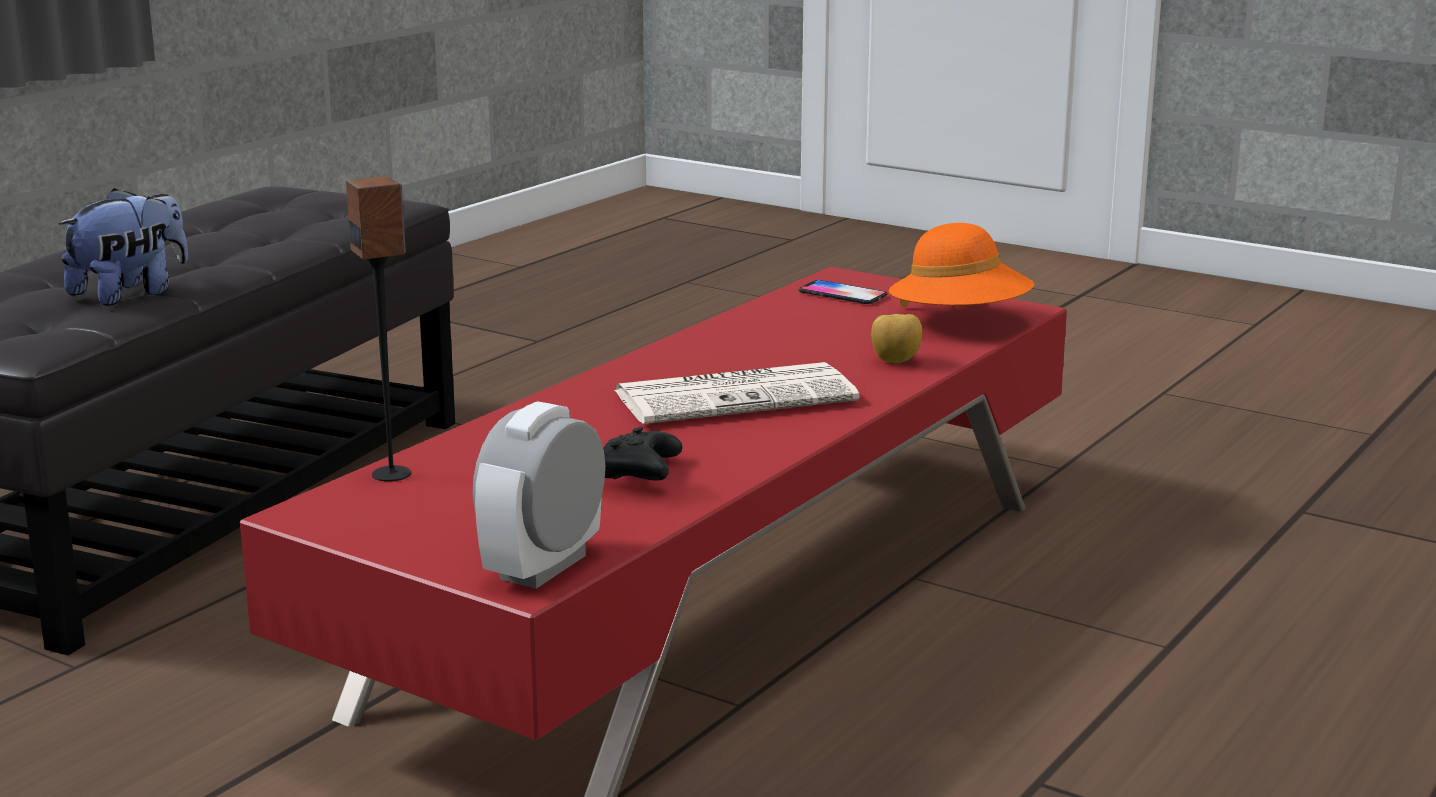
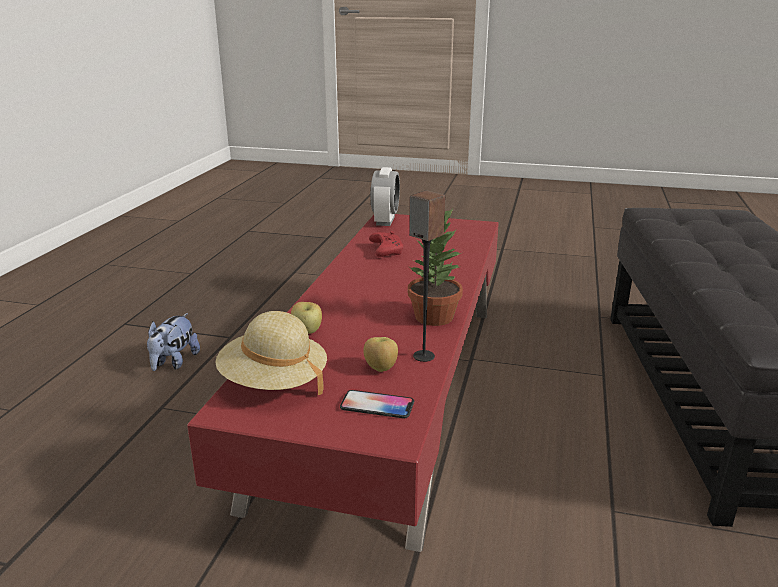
camera: 160 degrees right, 5 degrees up
(131, 293) = (687, 235): plush toy -> plush toy (174, 362)
(392, 474) = (475, 239): speaker -> speaker (423, 356)
(640, 474) = (385, 251): black game controller -> red game controller
(679, 355) = (435, 317): none -> potted plant
(737, 396) = (379, 293): newspaper -> none
(814, 317) = (380, 369): none -> apple
(960, 322) = (274, 382): orange hat -> beige hat

